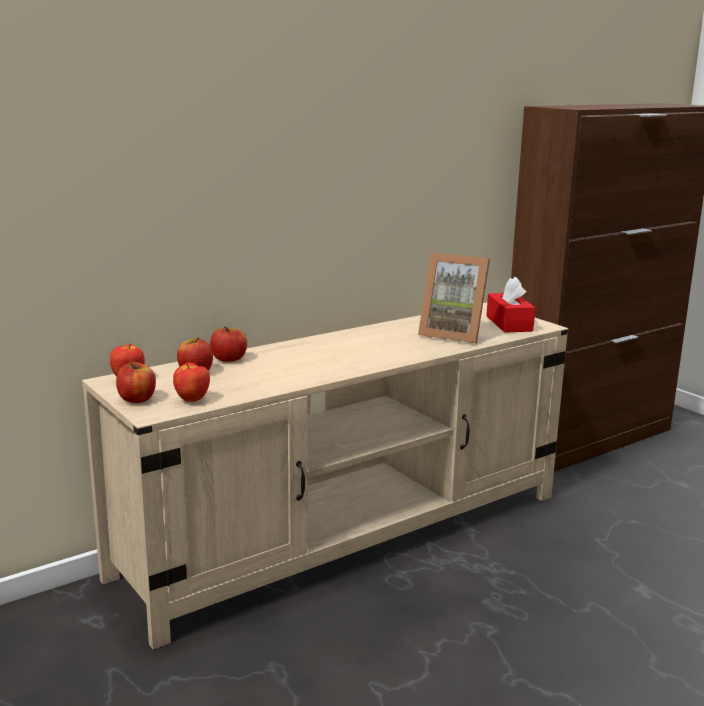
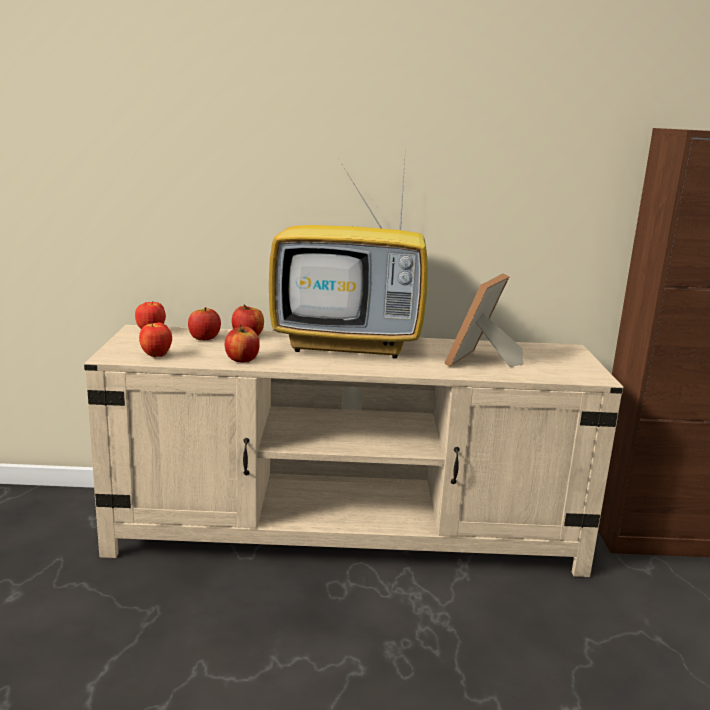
camera: 35 degrees right, 0 degrees up
(137, 399) = (125, 345): apple -> apple (242, 359)
(333, 345) = (351, 345): none -> television
(453, 334) = (481, 362): picture frame -> picture frame turned 60 degrees clockwise
(509, 324) = (561, 367): red tissue box -> none

